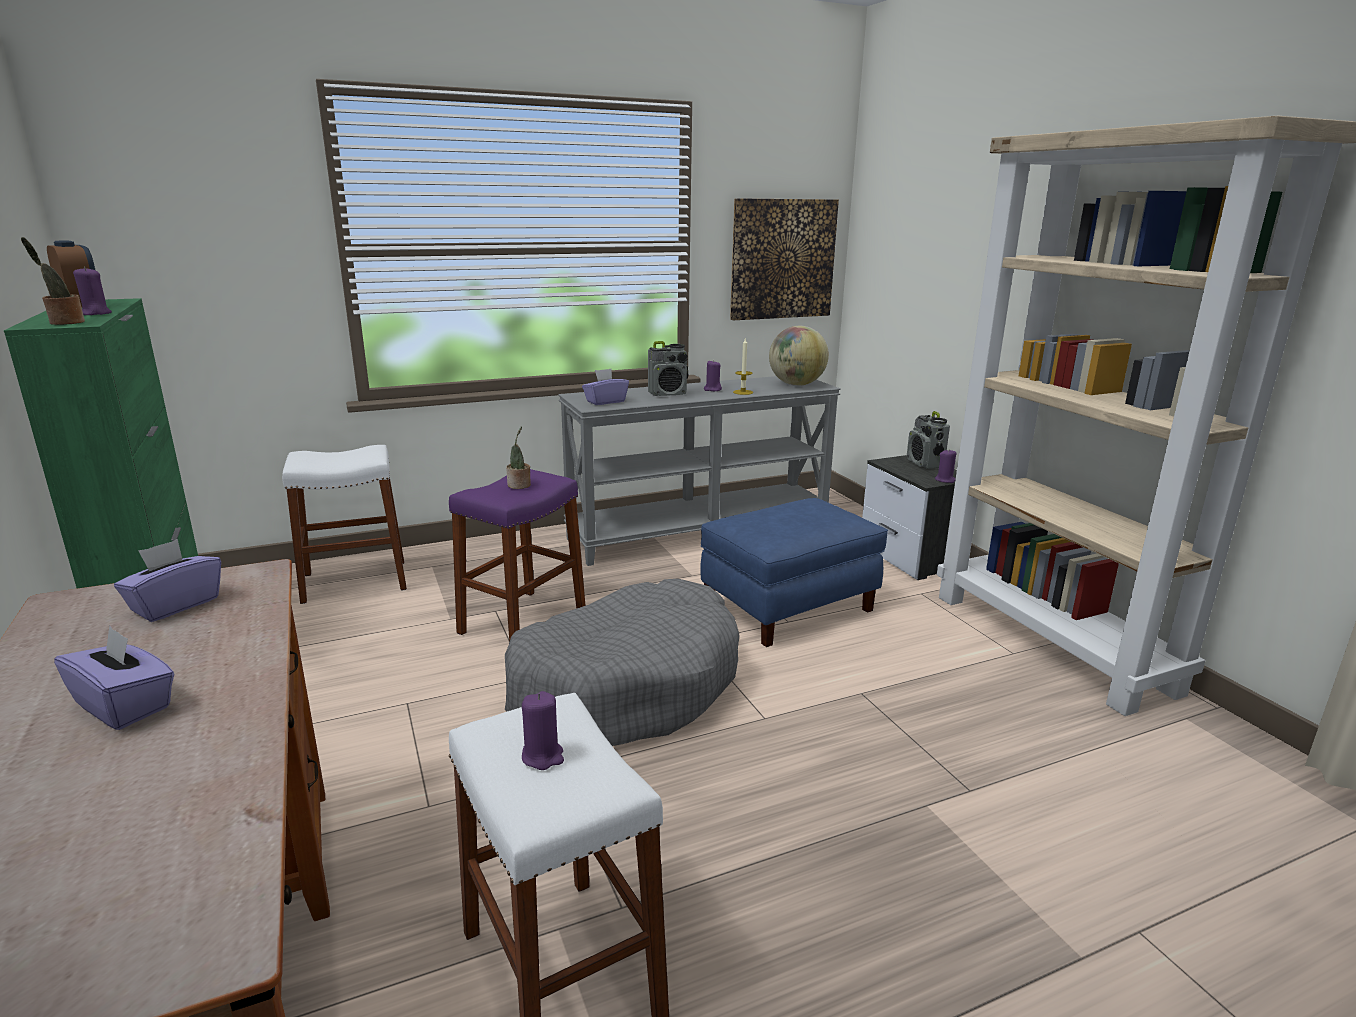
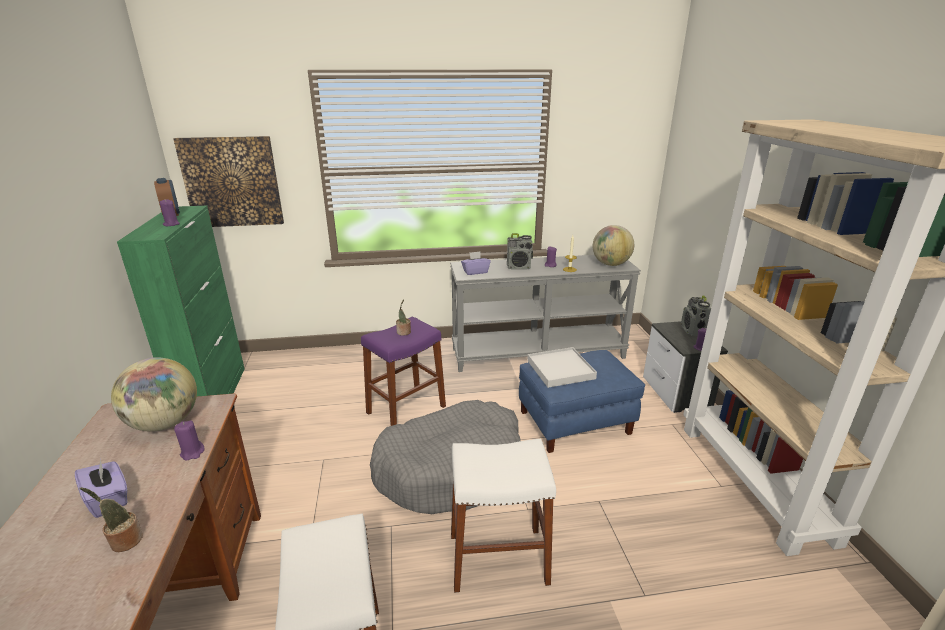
camera: 15 degrees right, 5 degrees up
(64, 322) = (149, 234): potted plant -> potted plant (124, 541)
(175, 605) = (164, 423): purple tissue box -> globe
(355, 581) = (323, 366): white stool -> white stool (498, 558)
(543, 756) = (321, 563): purple candle -> purple candle (192, 452)
(766, 521) = (560, 369): none -> white tray
(782, 259) = (613, 174): picture -> picture (232, 182)

